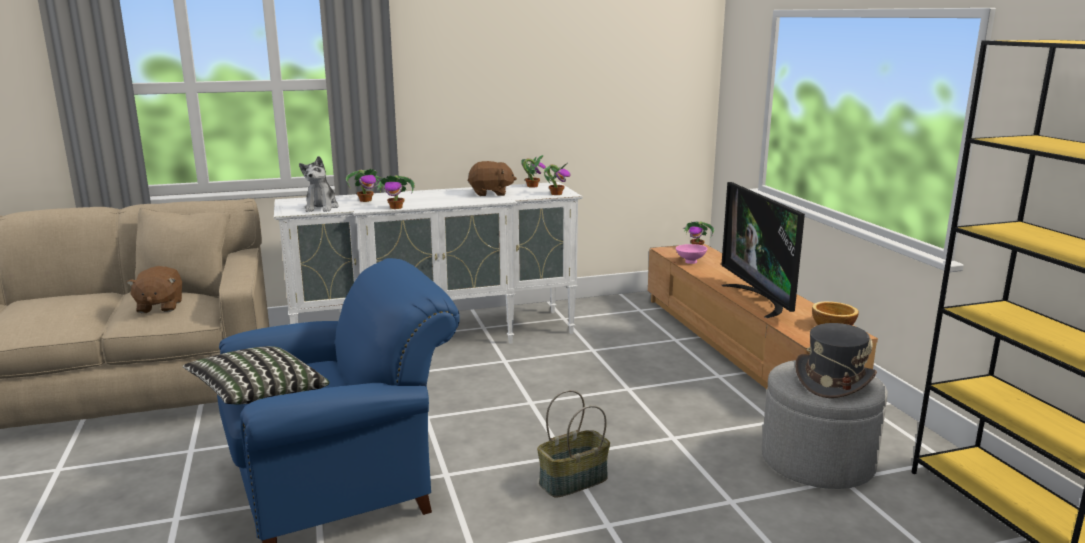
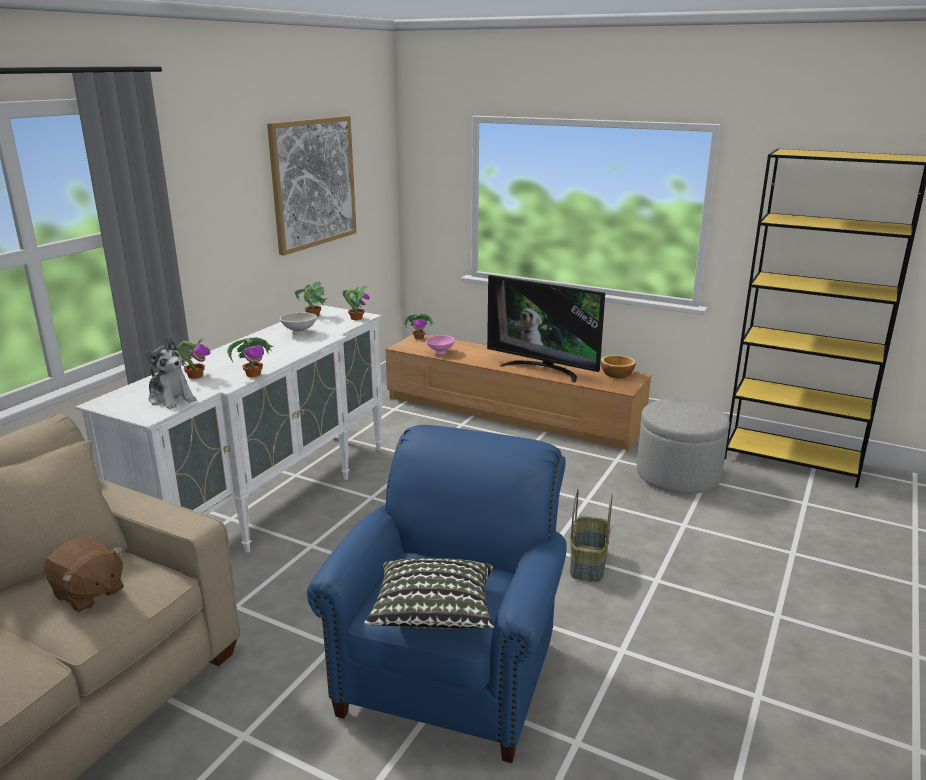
camera: 45 degrees left, 5 degrees up
(491, 193) = (298, 333): brown plush toy -> white bowl
(586, 68) = (313, 183): none -> picture
(833, 381) = (692, 413): grey hat -> none

